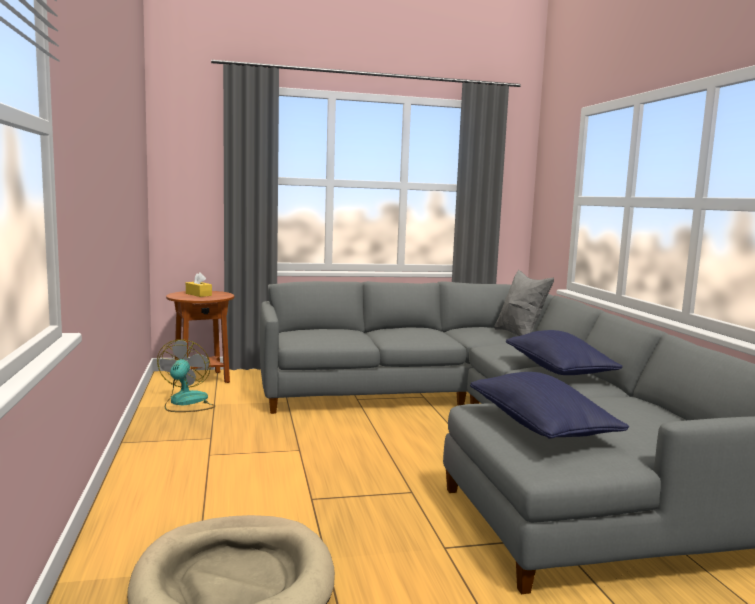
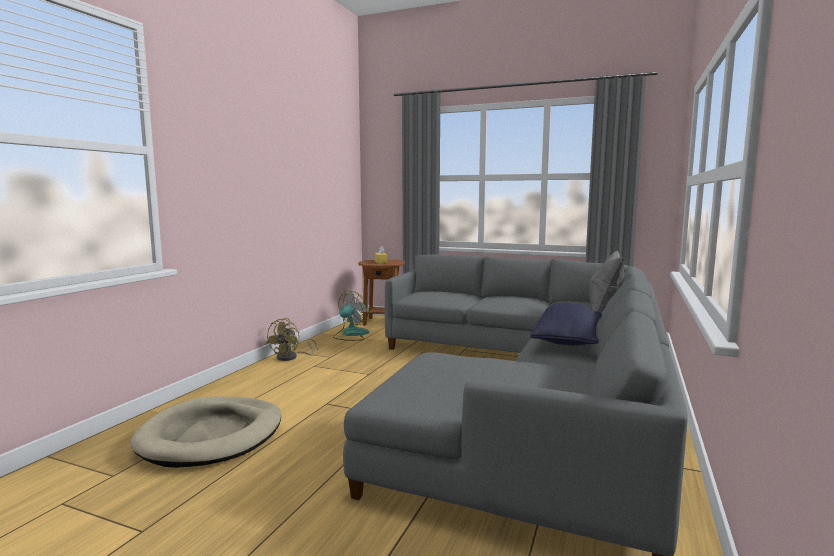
camera: 35 degrees right, 0 degrees up
(154, 449) = (291, 357): none -> yellow fan
(540, 427) = (440, 375): blue pillow -> none

